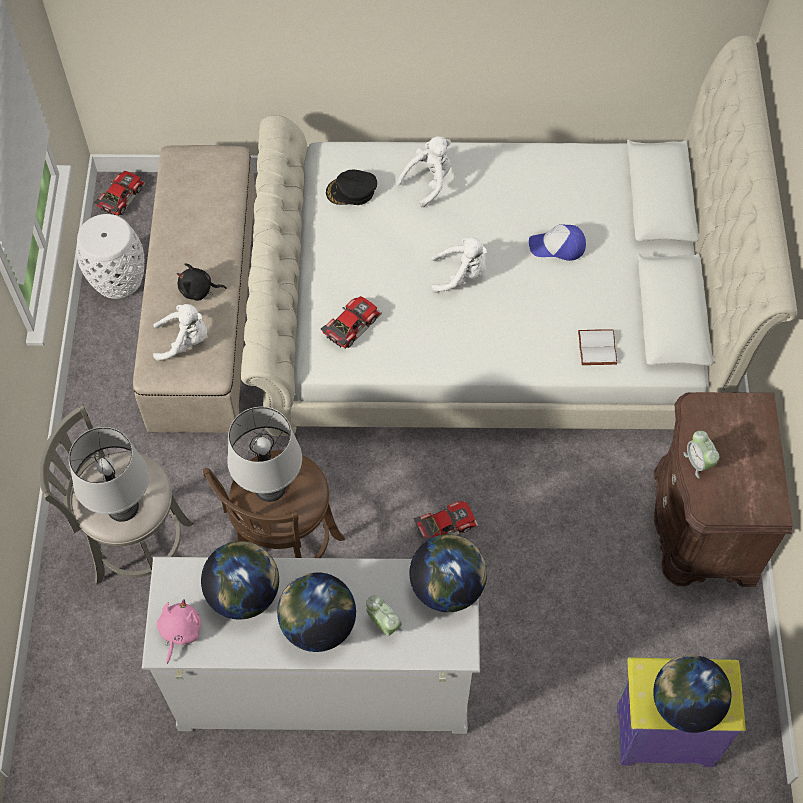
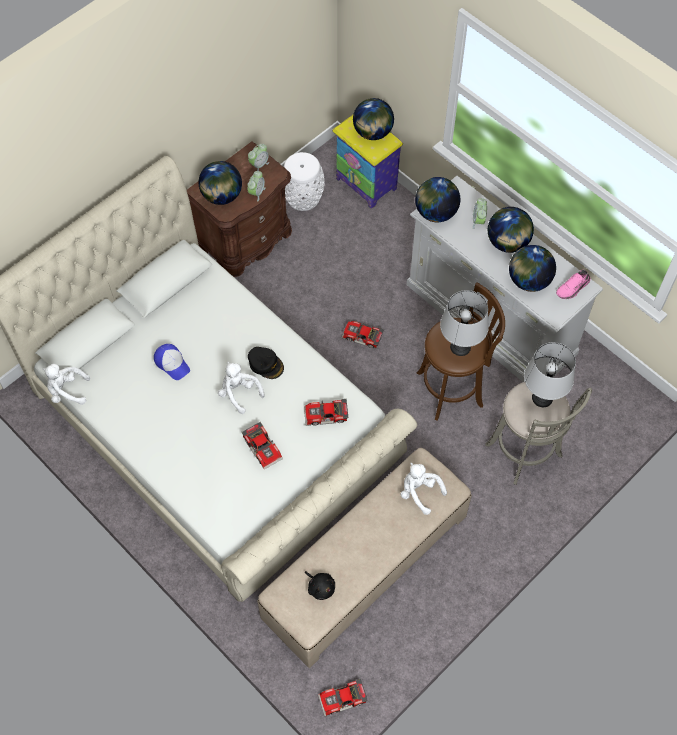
camera: 135 degrees left, 0 degrees up
(118, 279) = (398, 634): white stool -> white stool (303, 198)
(179, 632) = (573, 288): pink plush toy -> pink shoe
(199, 290) = (383, 517): black plush toy -> black plush toy (320, 587)
(351, 191) = (239, 494): black cap -> black cap (266, 364)
(377, 248) = (263, 447): none -> toy car
(428, 182) = (191, 461): white plush toy -> white plush toy (67, 391)
(595, 347) = (221, 298): white book -> none
(728, 423) = (222, 196): none -> globe
(742, 500) = (259, 165): none -> alarm clock

